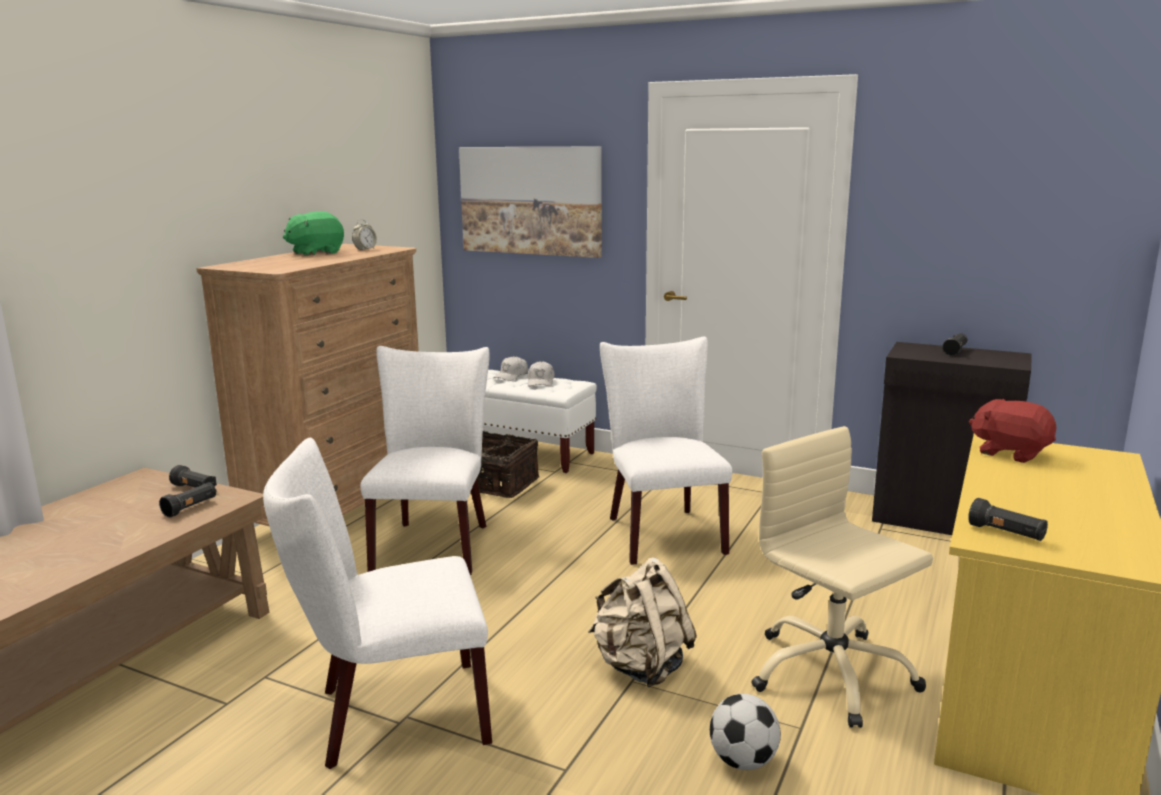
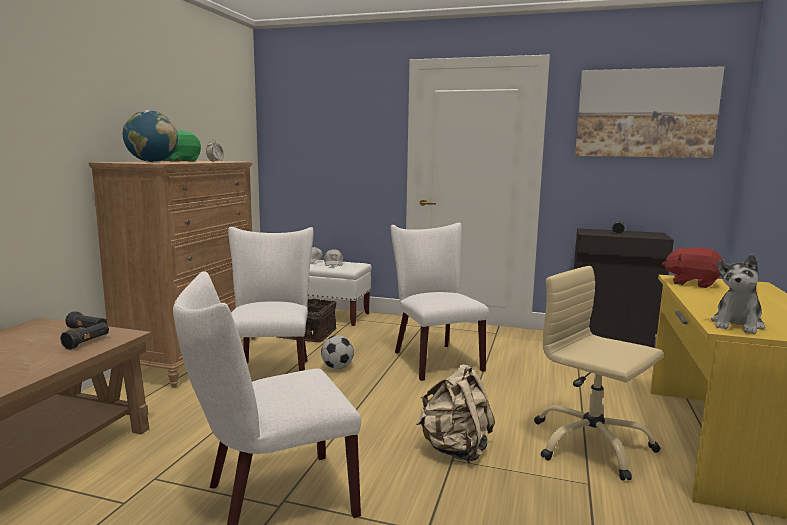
camera: 10 degrees left, 5 degrees down
(276, 263) = (152, 162): none -> globe
(531, 200) = (325, 140): picture -> picture (645, 113)
(743, 762) = (559, 512): football -> football (337, 367)
(1006, 533) = (737, 325): black flashlight -> plush toy

